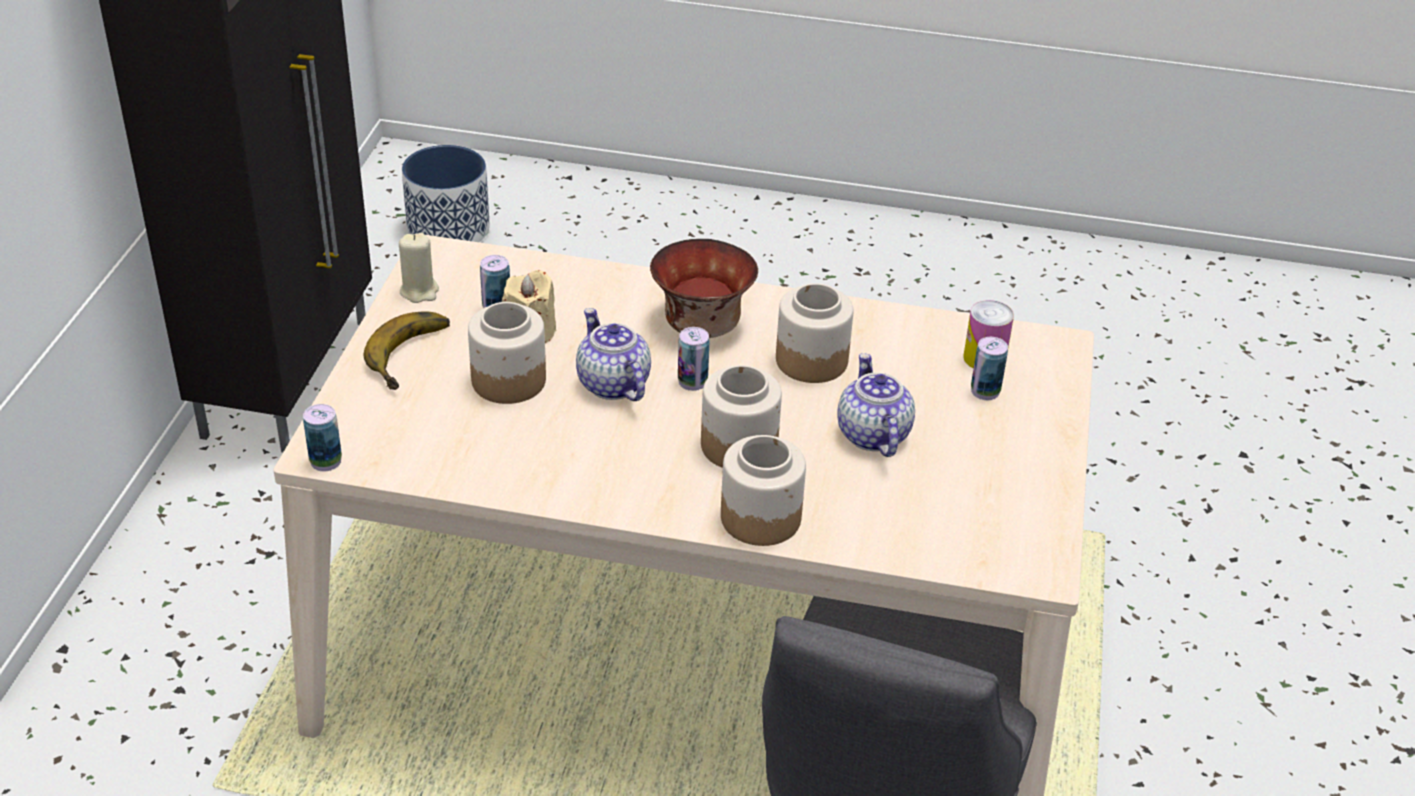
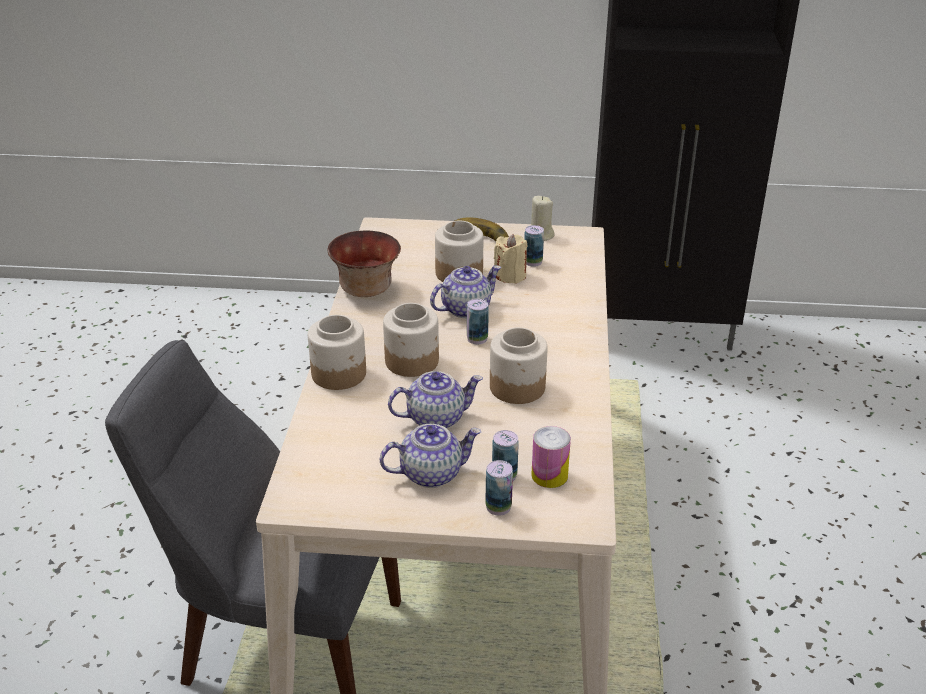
camera: 85 degrees right, 5 degrees down
(326, 461) = (373, 229): can -> can (498, 507)
(449, 229) = (860, 368): planter -> none
(700, 325) = (544, 337): bowl -> bowl (365, 289)
(981, 447) = (431, 473): none -> teapot

